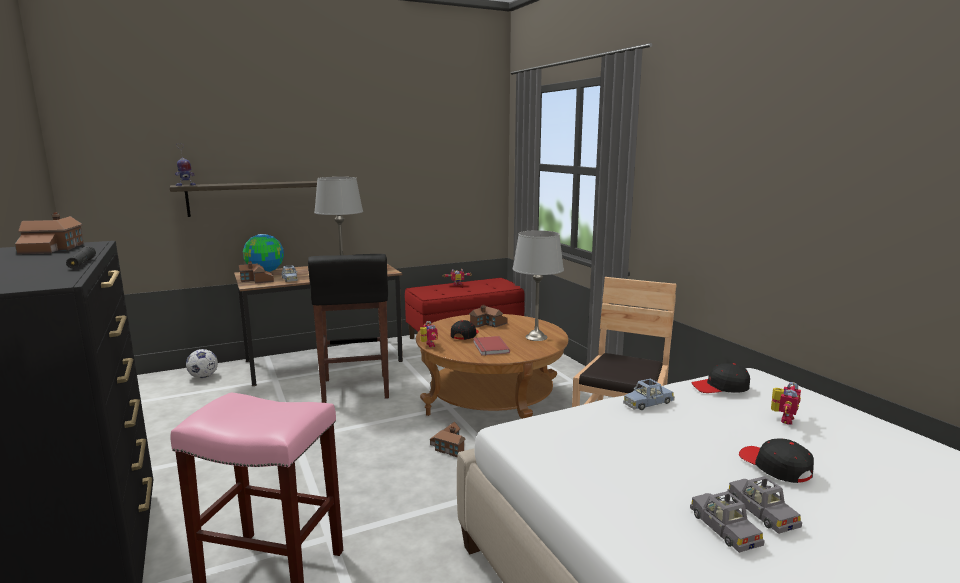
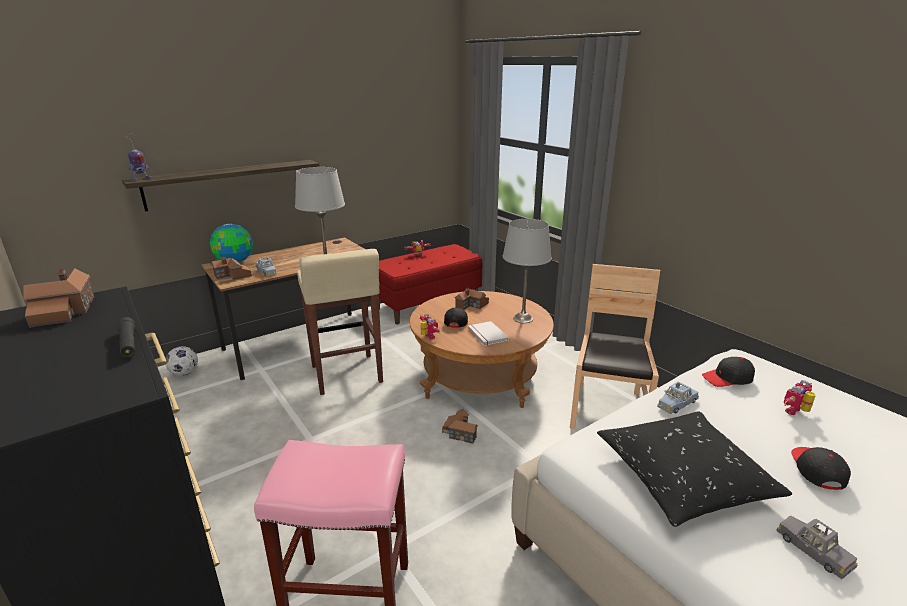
camera: 10 degrees left, 10 degrees up
(355, 389) = (346, 375): black stool -> beige stool
(489, 347) = (486, 335): red book -> white book
(616, 459) = (684, 477): none -> black pillow
(761, 512) = (832, 526): grey toy car -> none
(775, 466) = (816, 470): black cap -> black cap turned 45 degrees clockwise
(782, 419) = (796, 412): toy robot -> toy robot turned 150 degrees counterclockwise

